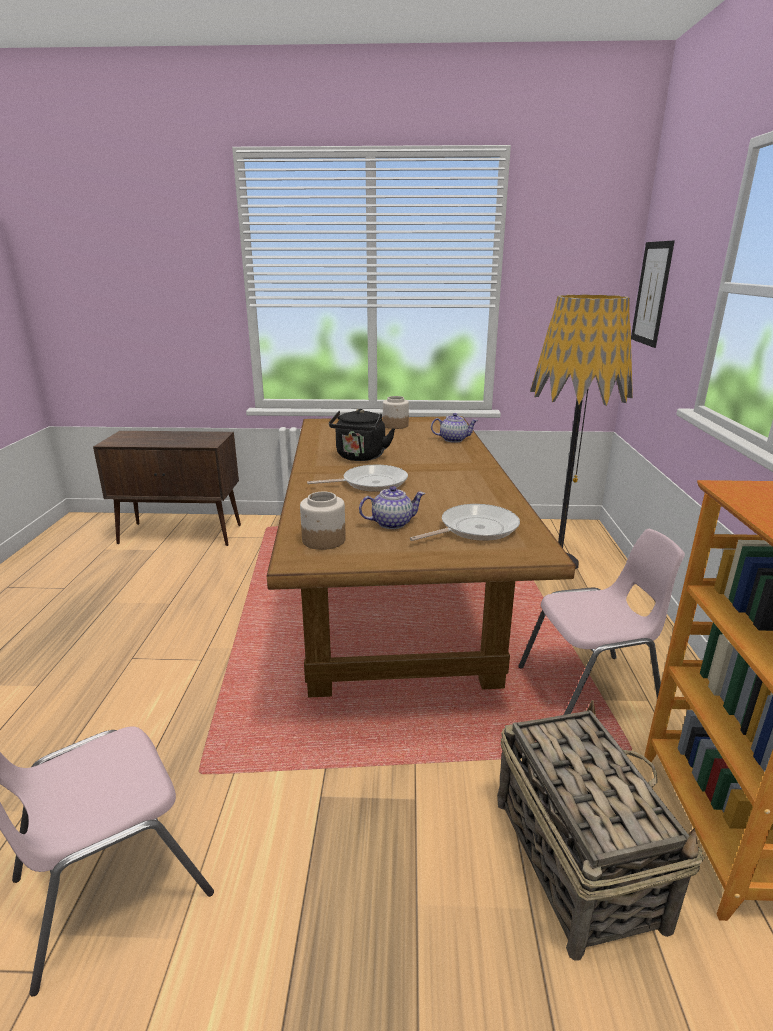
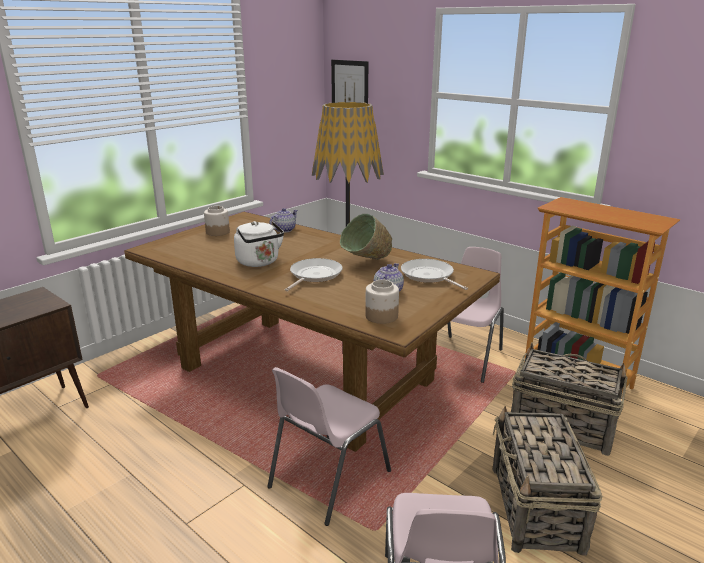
camera: 50 degrees left, 0 degrees up
(250, 702) = (327, 479): none -> pink chair
(352, 910) = (536, 509): none -> basket
(360, 457) = (259, 262): black kettle -> white kettle
(446, 492) = (367, 263): none -> green bowl
(474, 529) = (429, 276): frying pan -> frying pan turned 45 degrees counterclockwise

